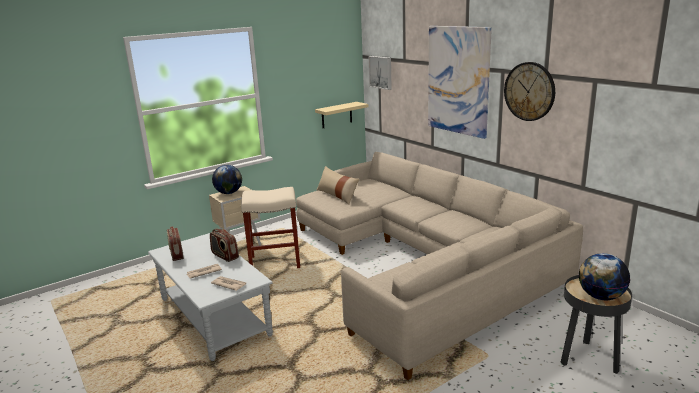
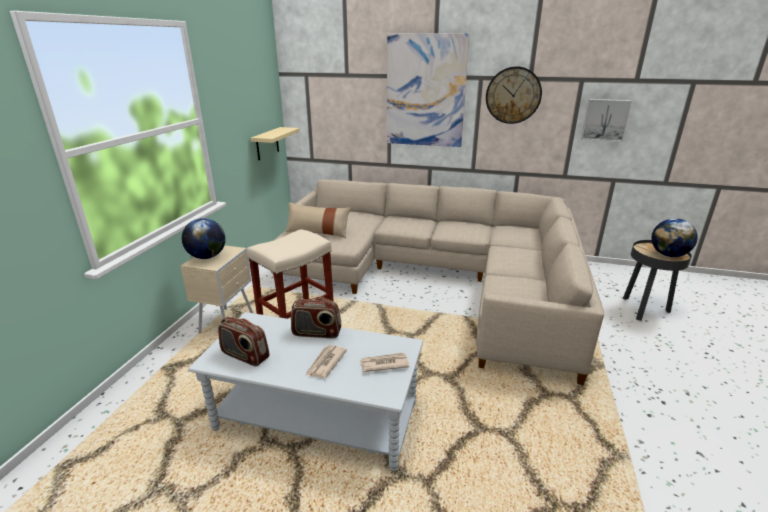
camera: 40 degrees left, 5 degrees up
(381, 72) = (312, 90): picture -> picture (605, 119)

